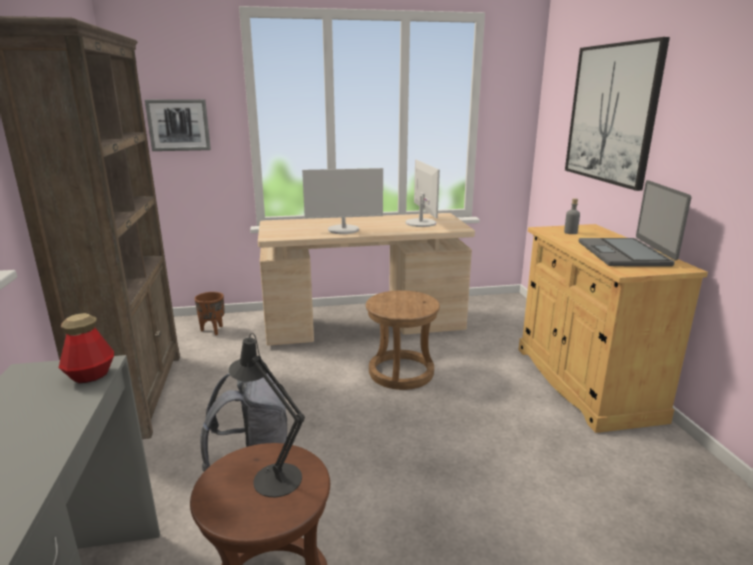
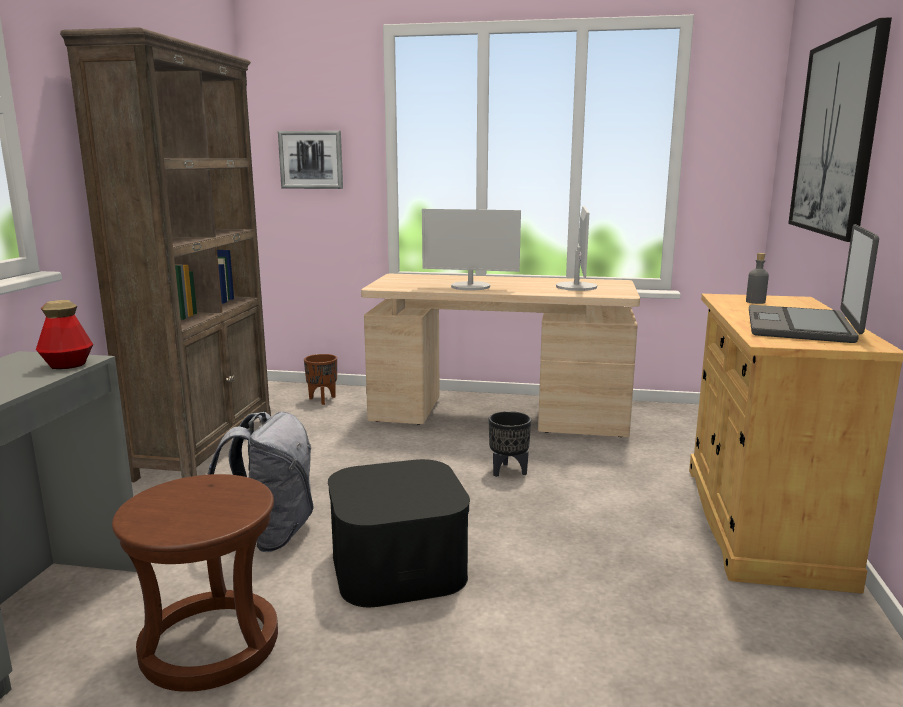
camera: 20 degrees right, 5 degrees down
(272, 476) = (212, 500): black table lamp -> none
(375, 473) = (398, 564): none -> black storage box
(401, 372) = (508, 471): brown stool -> black planter

